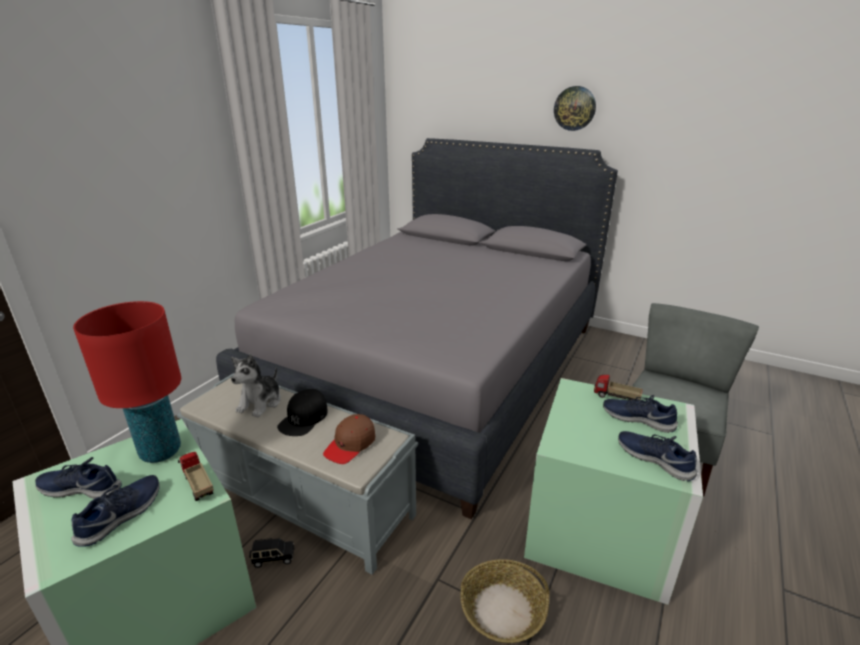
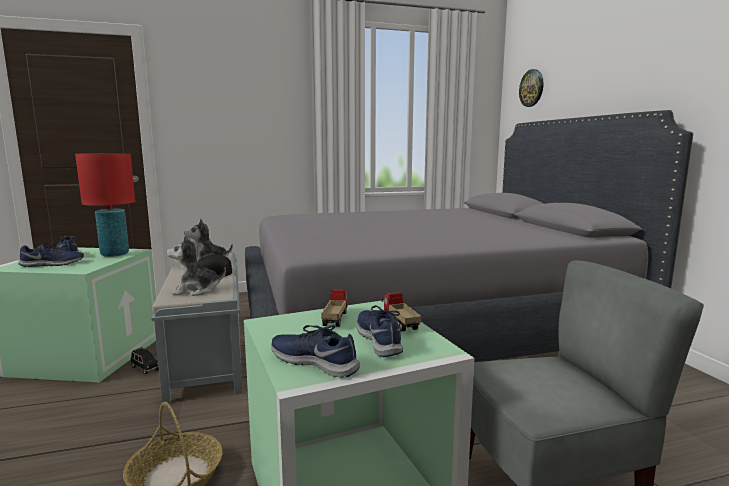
camera: 45 degrees right, 15 degrees down
(198, 485) = (91, 266): toy truck -> toy truck (335, 319)
(350, 445) = (196, 290): brown cap -> plush toy
(574, 108) = (653, 68): wall clock -> wall clock (531, 88)
(655, 459) = (314, 361): blue shoe -> blue shoe turned 60 degrees counterclockwise

